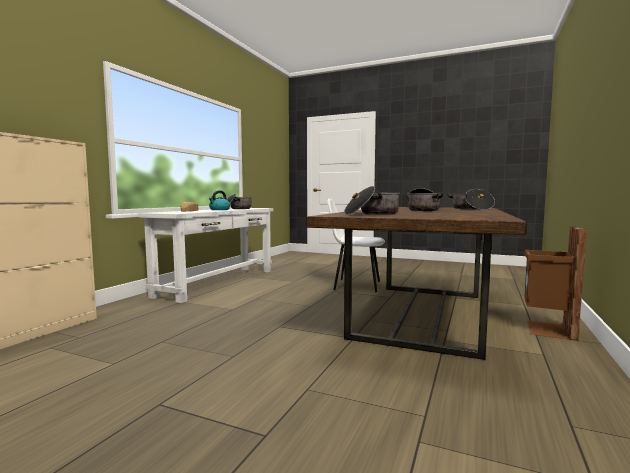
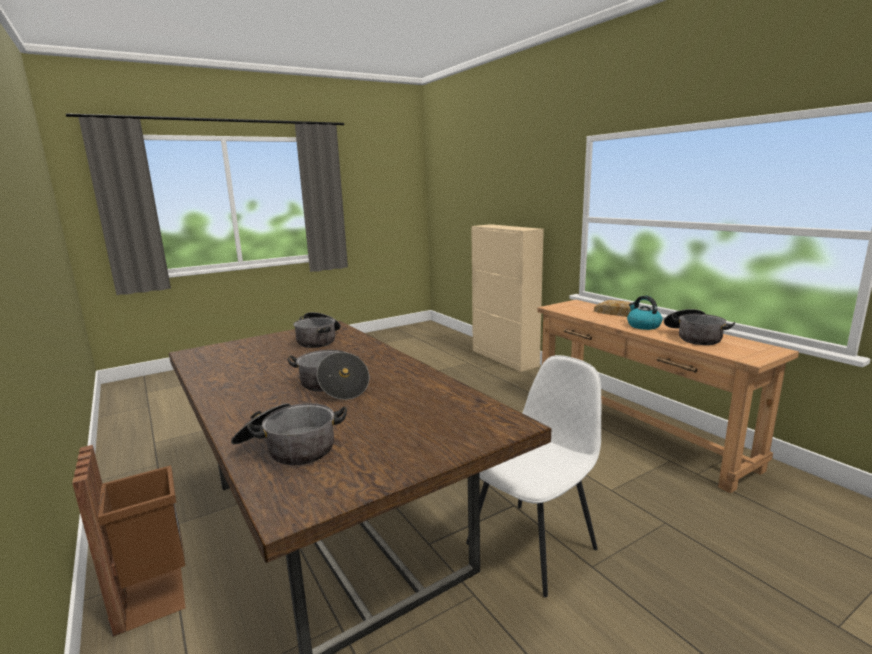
camera: 125 degrees right, 10 degrees up
(219, 282) = (636, 430): white console table -> brown console table

